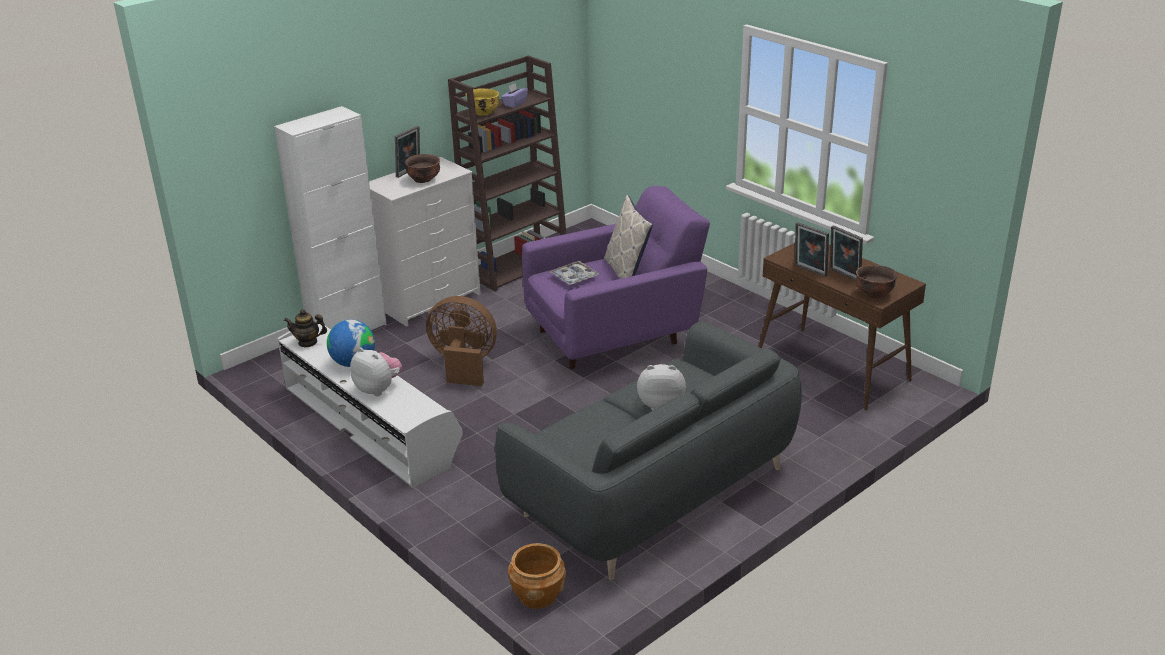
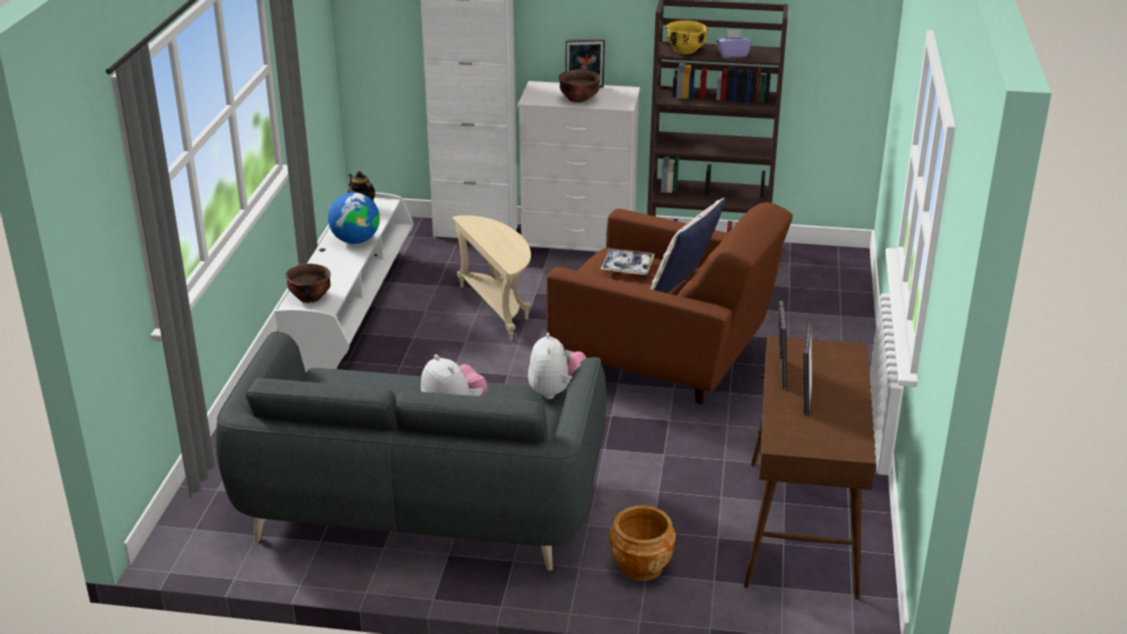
camera: 50 degrees right, 0 degrees up
(378, 389) = (329, 269): plush toy -> plush toy (557, 392)
(463, 365) = (498, 308): brown fan -> beige side table
(537, 595) = (194, 509): brown planter -> brown planter (640, 566)
(616, 335) = (665, 362): purple armchair -> brown armchair
(874, 294) = (789, 435): brown bowl -> brown bowl (309, 297)

